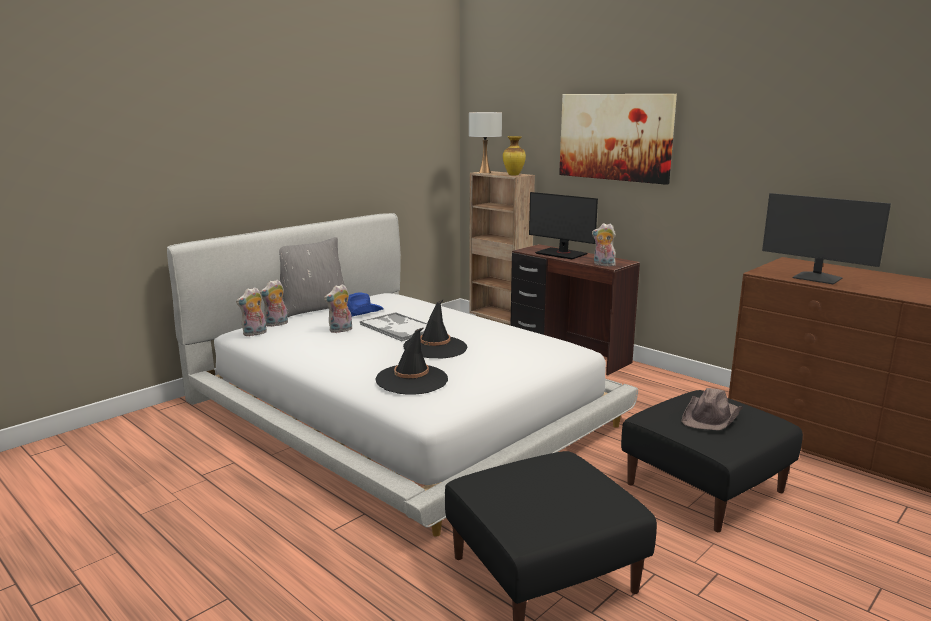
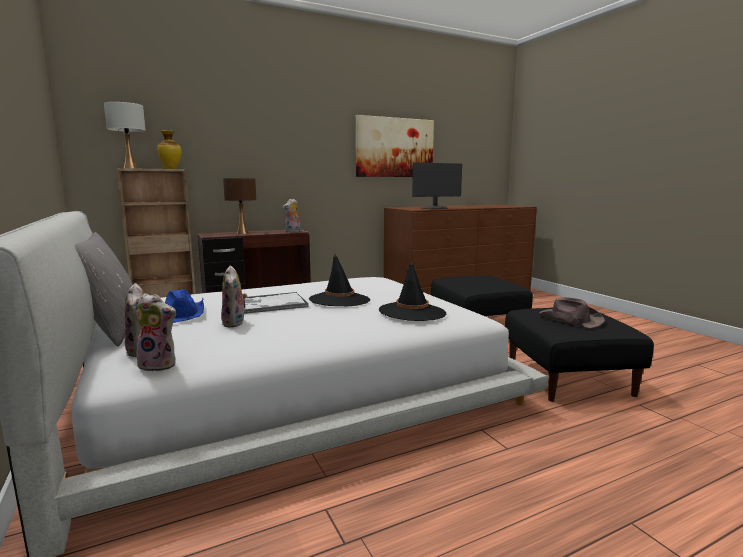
camera: 70 degrees left, 5 degrees down
(254, 334) = (160, 365): plush toy -> plush toy turned 60 degrees counterclockwise
(561, 254) = (242, 233): monitor -> brown table lamp
(615, 137) = (261, 135): picture -> picture (395, 147)
(712, 417) = (479, 281): brown hat -> brown hat (569, 319)

